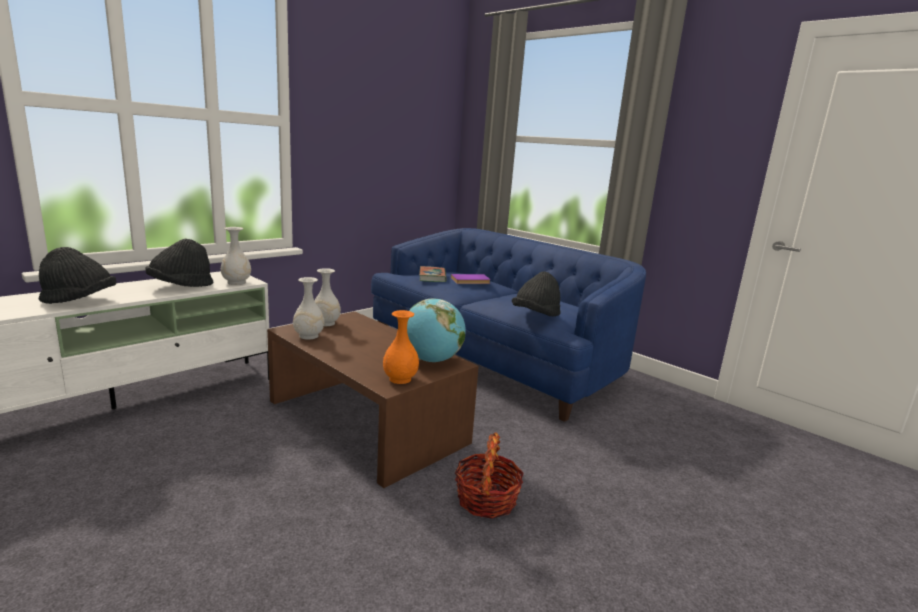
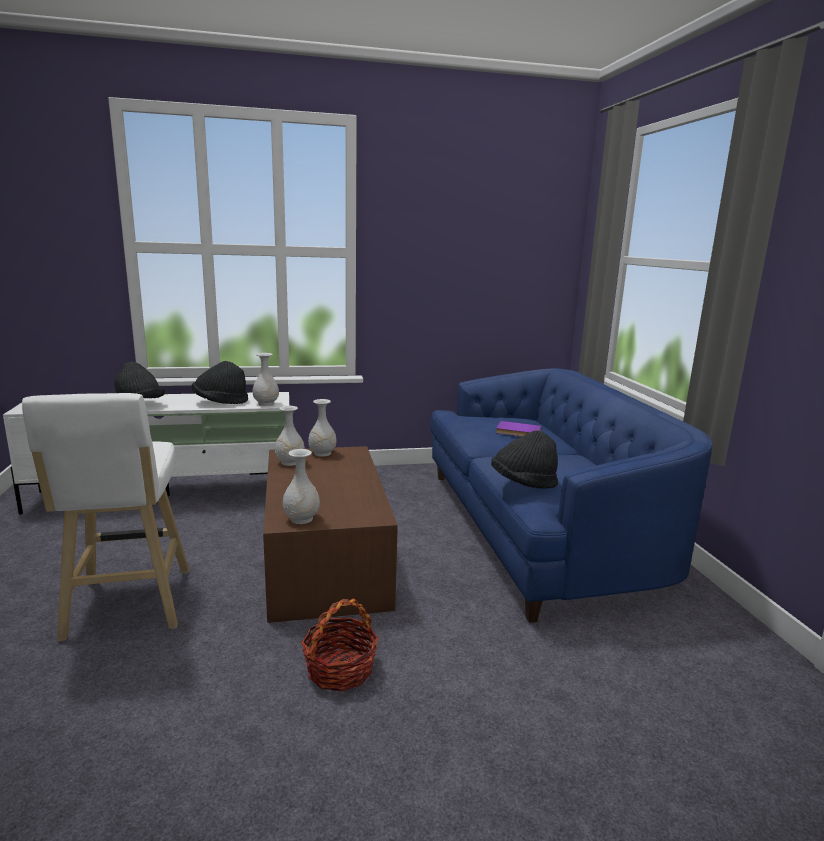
camera: 35 degrees right, 0 degrees up
(220, 527) = (127, 607): none -> white stool
(400, 379) = (302, 519): orange vase -> white vase
(432, 277) = (480, 422): book -> none
(432, 360) = (359, 508): globe -> none

